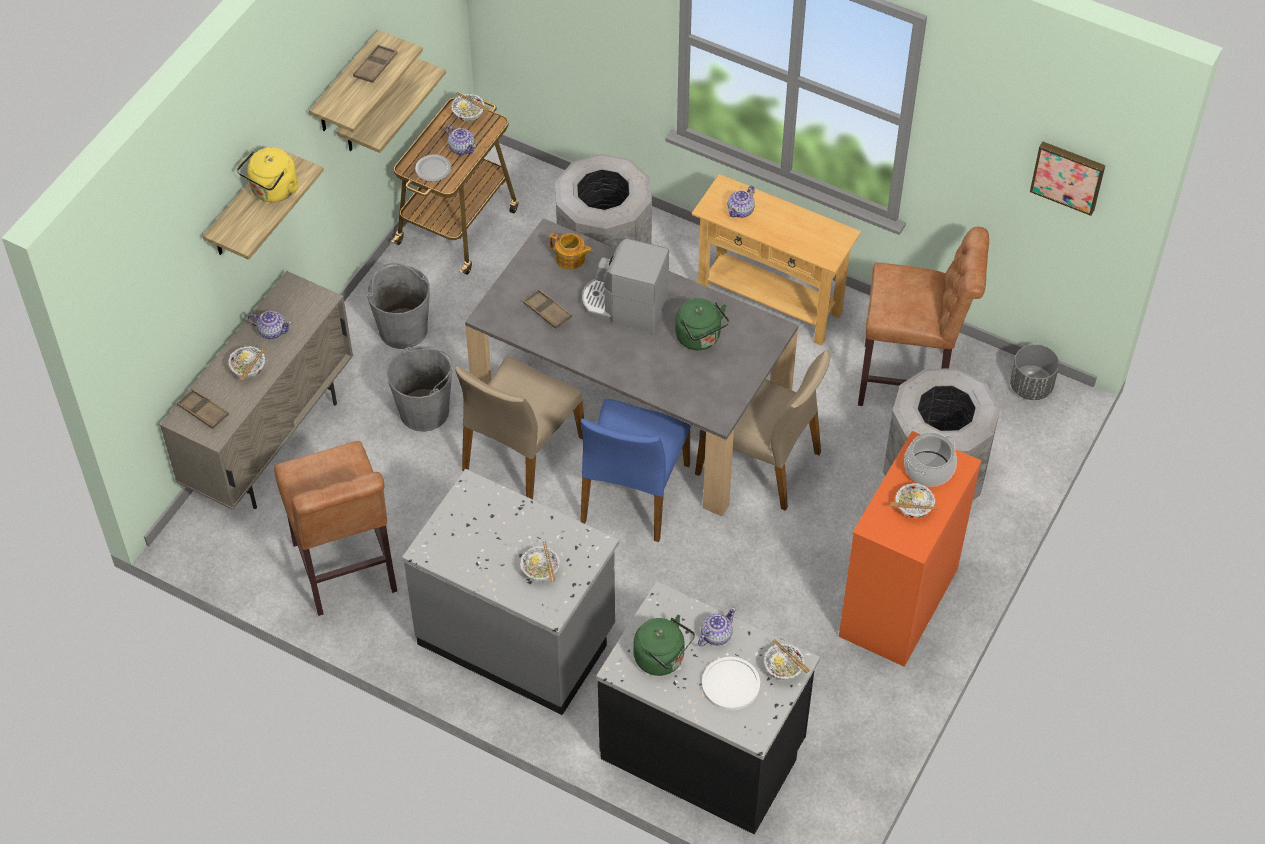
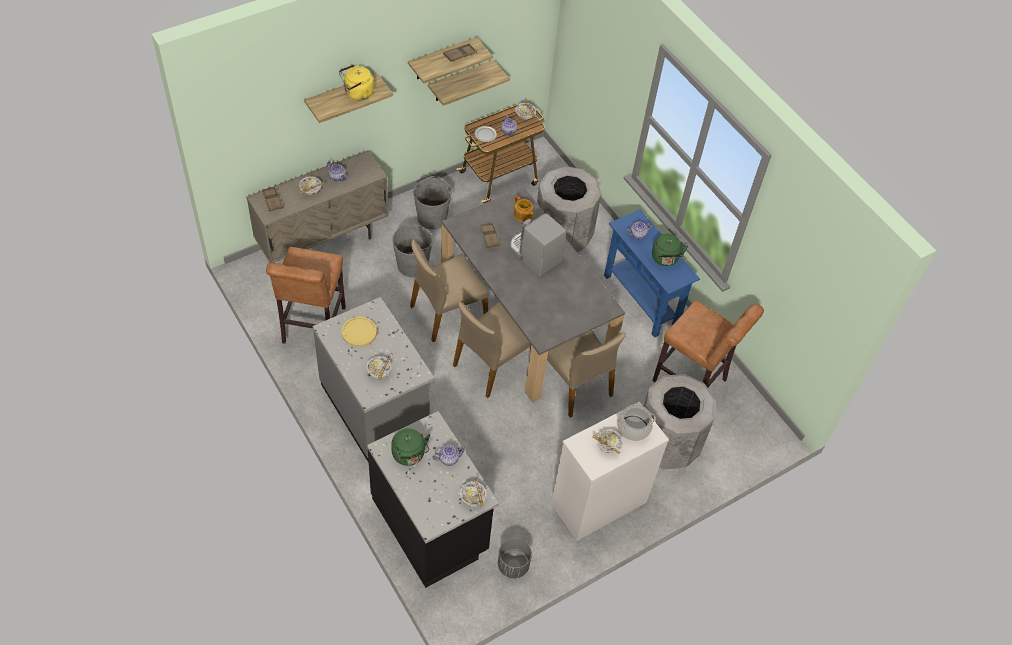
camera: 25 degrees right, 0 degrees up
(473, 532) = (359, 332): none -> yellow plate
(633, 493) = (492, 364): blue chair -> beige chair
(700, 338) = (563, 292): green kettle -> green kettle (665, 259)
(730, 684) = (437, 490): white plate -> none
(769, 303) = (641, 300): beige console table -> blue console table
(898, 603) = (598, 503): orange dresser -> white dresser
(1031, 386) = (762, 421): grey planter -> grey planter (513, 565)
(1068, 176) = (820, 296): picture -> none

